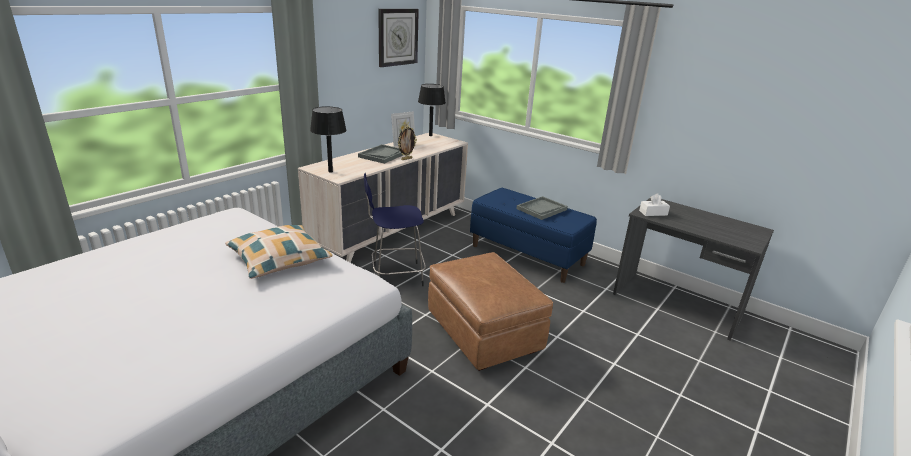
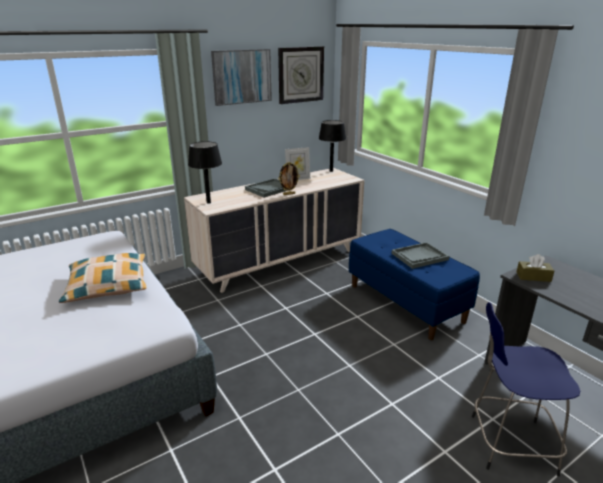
camera: 20 degrees right, 0 degrees up
(346, 38) = (242, 76): none -> picture
(395, 275) = (259, 308): blue stool -> blue stool (508, 443)
(484, 333) = (313, 385): brown ottoman -> none
(653, 213) = (533, 277): white tissue box -> brown tissue box

